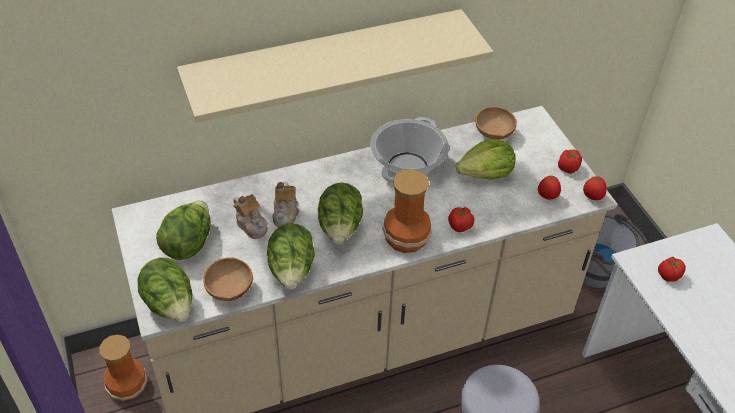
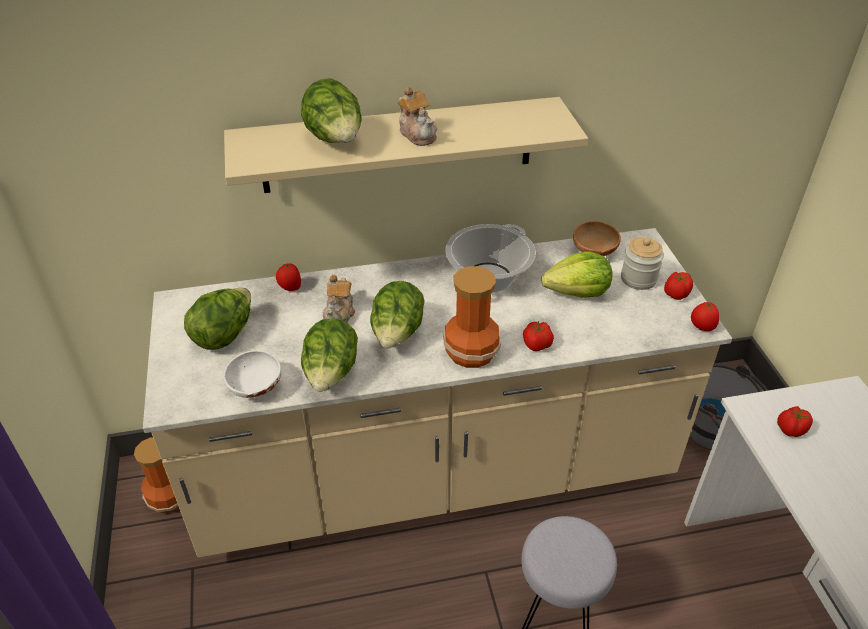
camera: 10 degrees right, 5 degrees down
(170, 305) = (185, 397): lettuce -> lettuce (336, 140)
(229, 290) = (254, 388): brown bowl -> white bowl
(252, 225) = (299, 322): teapot -> teapot (418, 134)
(535, 156) = (638, 279): none -> jar
(547, 196) = (647, 322): tomato -> tomato (290, 288)

